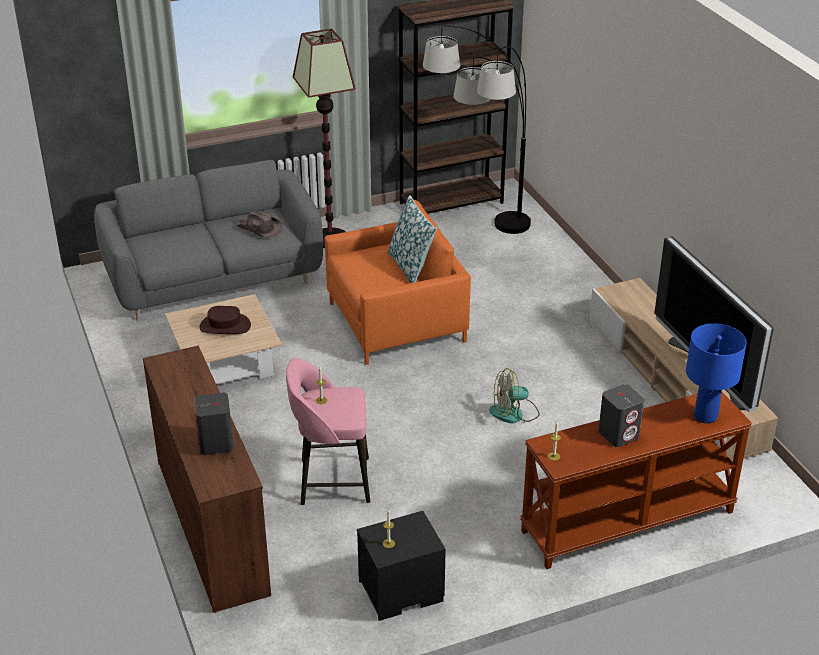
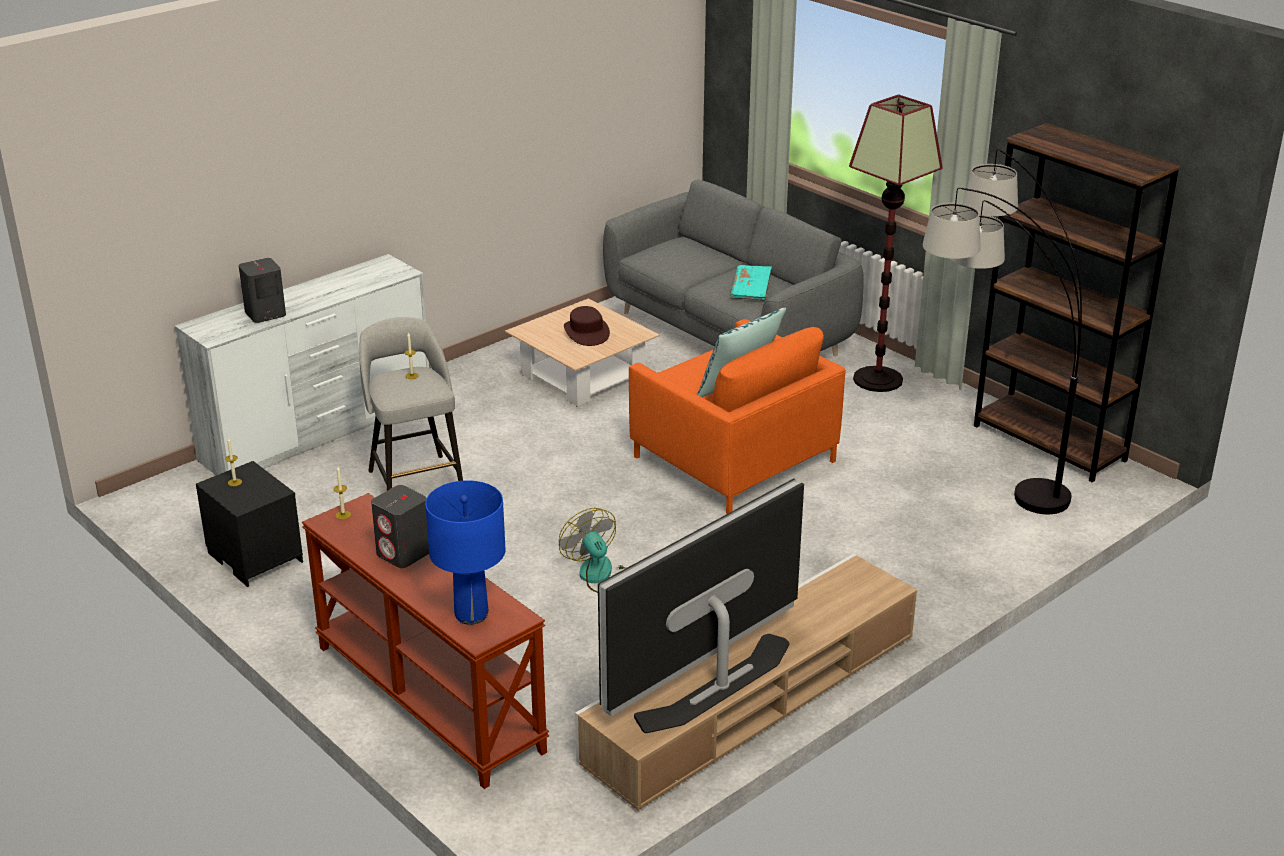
camera: 70 degrees right, 5 degrees down
(212, 525) = (319, 431): brown dresser -> white dresser
(259, 228) = (751, 290): brown hat -> turquoise book
(332, 481) = (415, 480): pink stool -> grey stool

